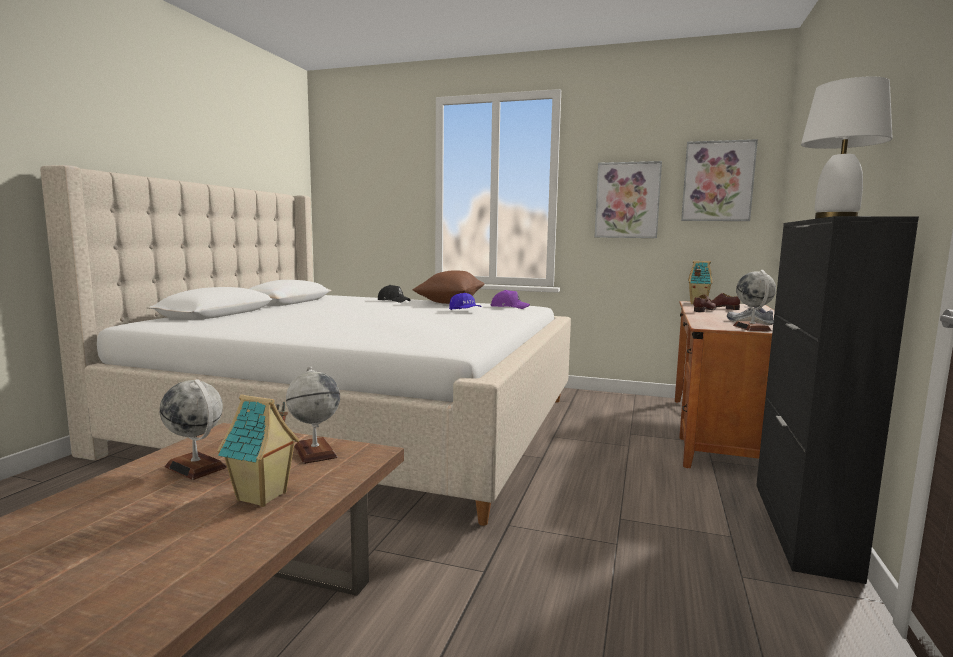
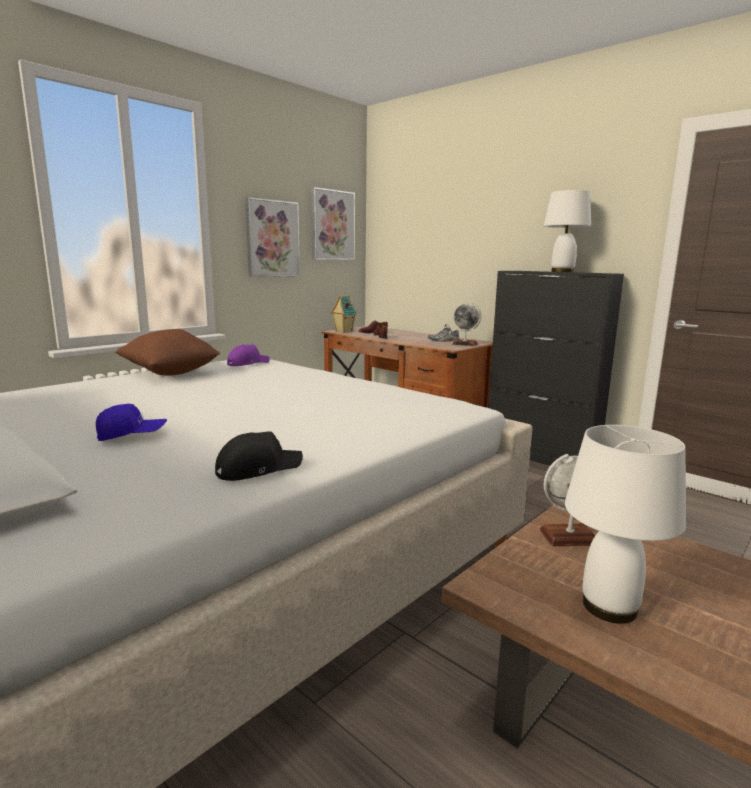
camera: 65 degrees left, 5 degrees up
(196, 467) = (610, 607): globe -> white table lamp
(262, 497) = (685, 570): toy house -> none
(393, 301) = (92, 387): black cap -> black cap (258, 468)
(465, 311) = (248, 377): blue cap -> blue cap (132, 435)

